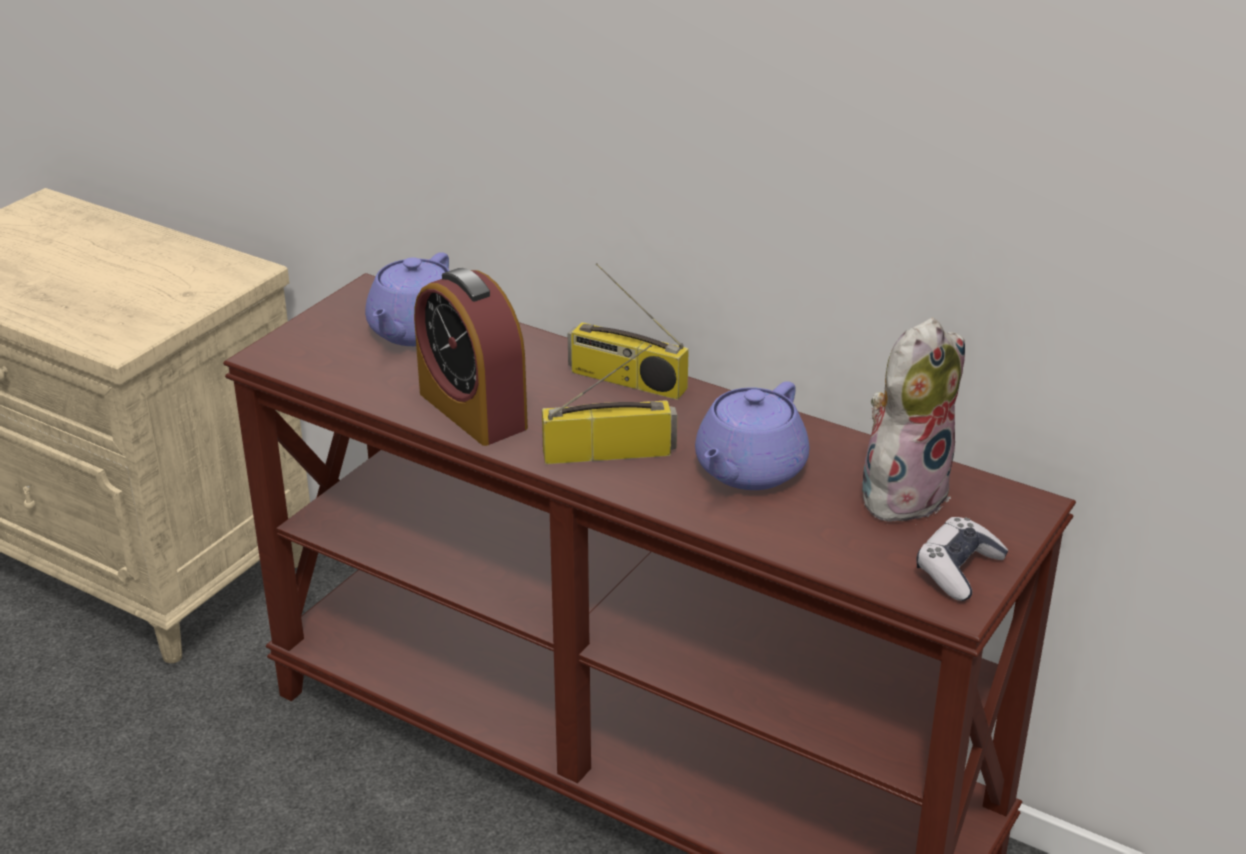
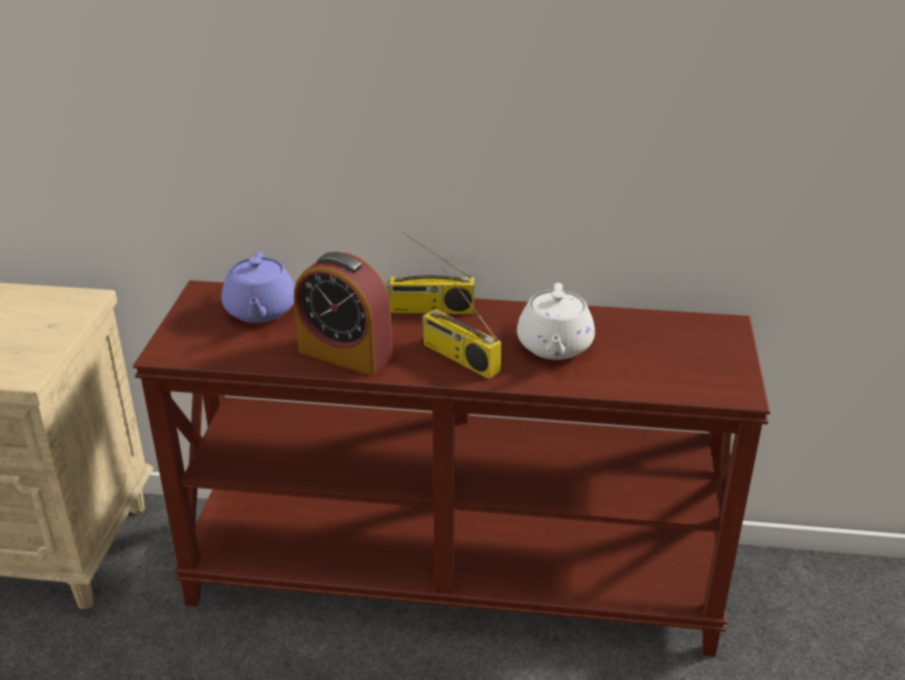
camera: 25 degrees left, 0 degrees up
(609, 452) = (458, 358): radio -> radio turned 105 degrees counterclockwise
(748, 470) = (554, 346): purple teapot -> white teapot
(903, 492) = (654, 336): plush toy -> none
(958, 570) = (724, 374): game controller -> none

